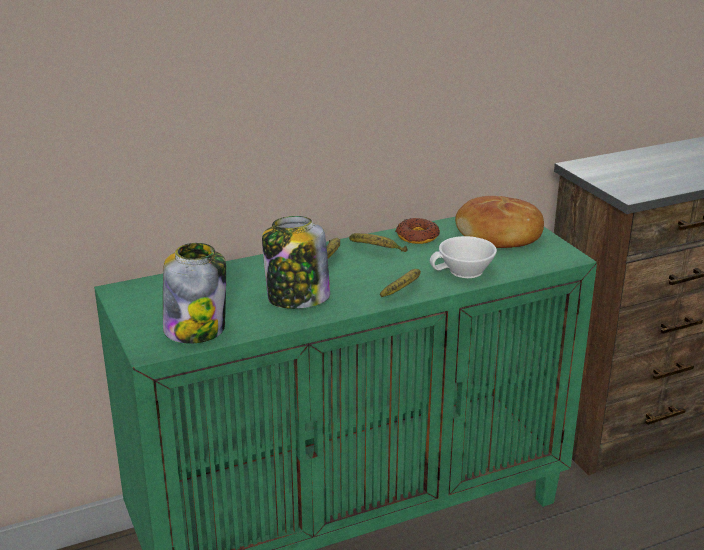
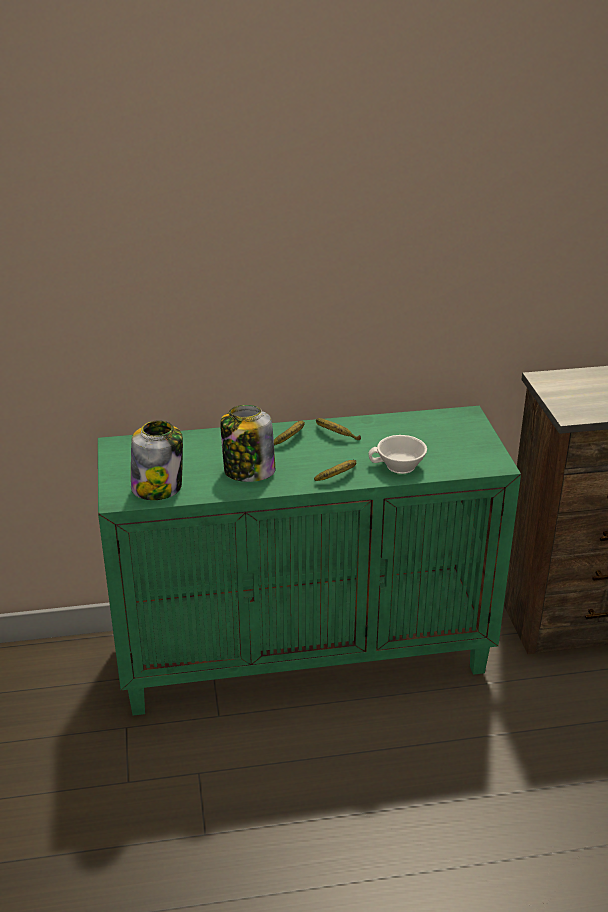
camera: 15 degrees right, 5 degrees up
(417, 236) = (377, 426): donut -> none
(499, 235) = (449, 435): bread -> none

